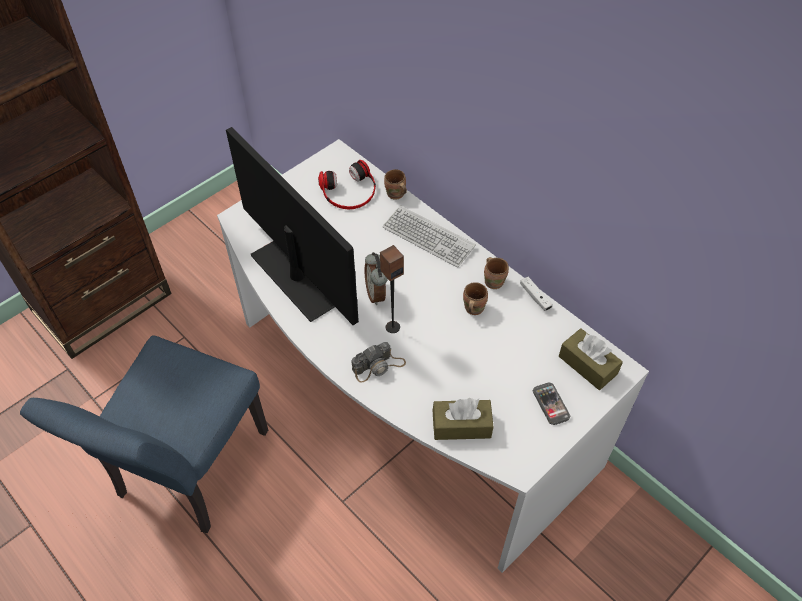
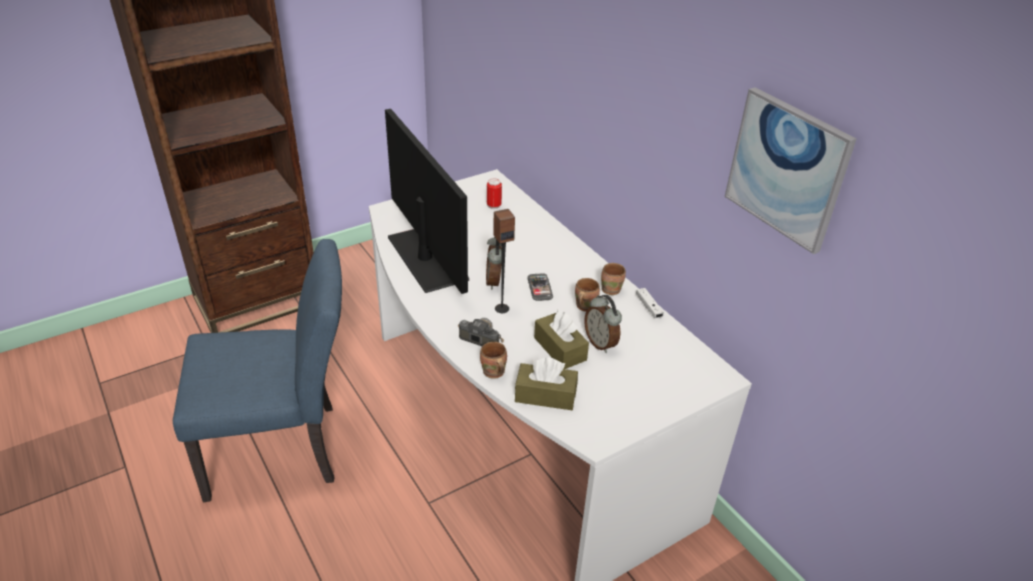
camera: 10 degrees right, 15 degrees down
(186, 472) = (285, 449): blue chair -> blue chair turned 135 degrees counterclockwise
(349, 191) = (494, 206): headphones -> can
(378, 366) = (478, 336): camera -> camera turned 135 degrees counterclockwise
(395, 195) = (535, 214): brown mug -> brown mug (493, 373)
(428, 237) = (557, 248): keyboard -> none
(499, 351) = (601, 343): none -> alarm clock
(551, 404) = (641, 393): phone -> phone (540, 288)
(587, 365) = (688, 368): brown tissue box -> brown tissue box (560, 349)
(688, 199) = (787, 169): none -> picture

